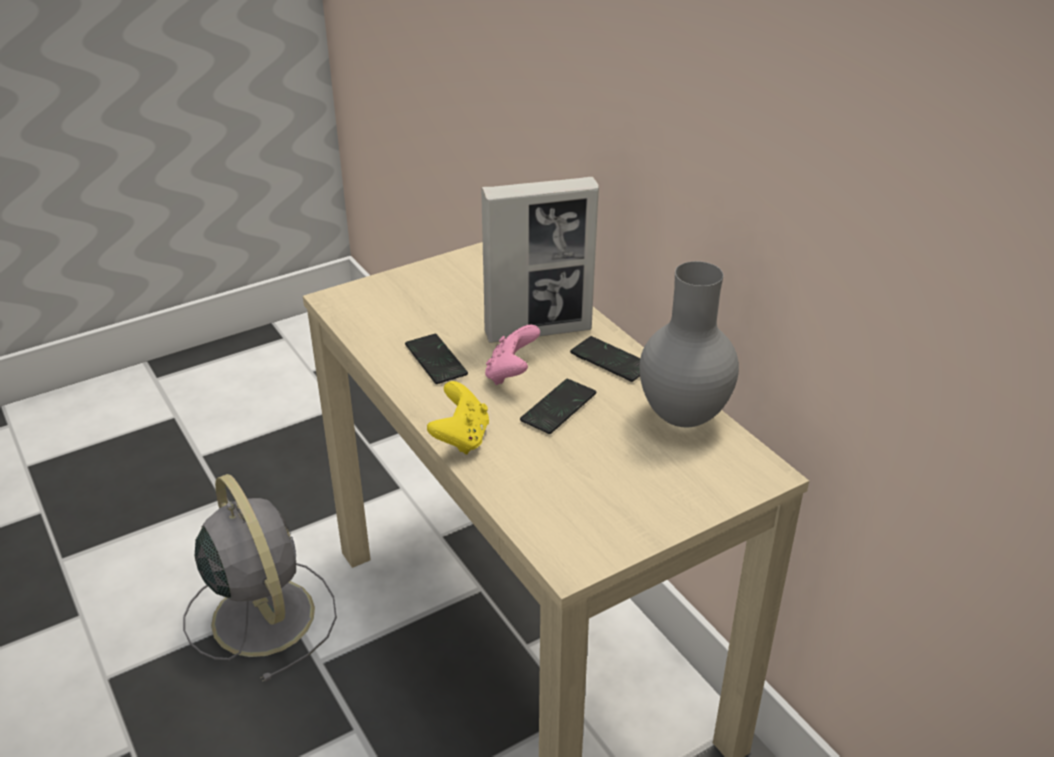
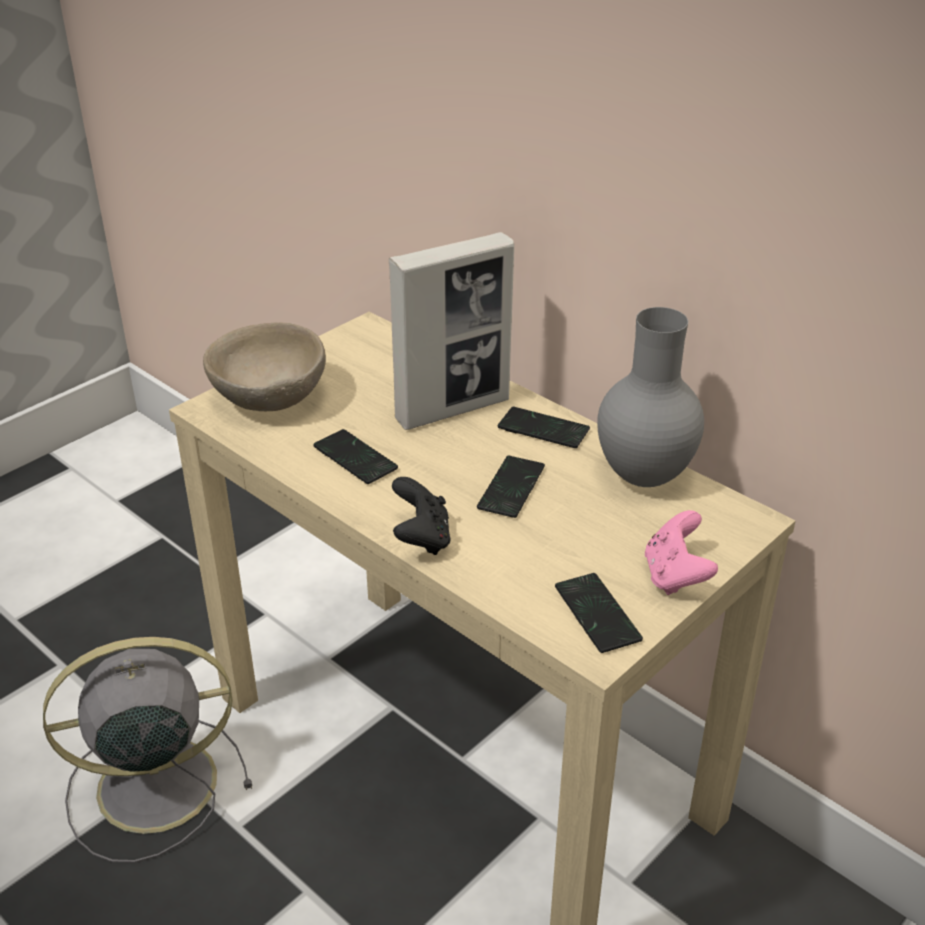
camera: 15 degrees left, 0 degrees up
(261, 613) = (151, 786): grey fan -> grey fan turned 60 degrees counterclockwise
(387, 297) = (268, 398): none -> beige bowl
(461, 438) = (421, 538): yellow game controller -> black game controller
(511, 374) = (444, 460): pink game controller -> pink game controller (675, 576)
(584, 532) = (597, 614): none -> phone

